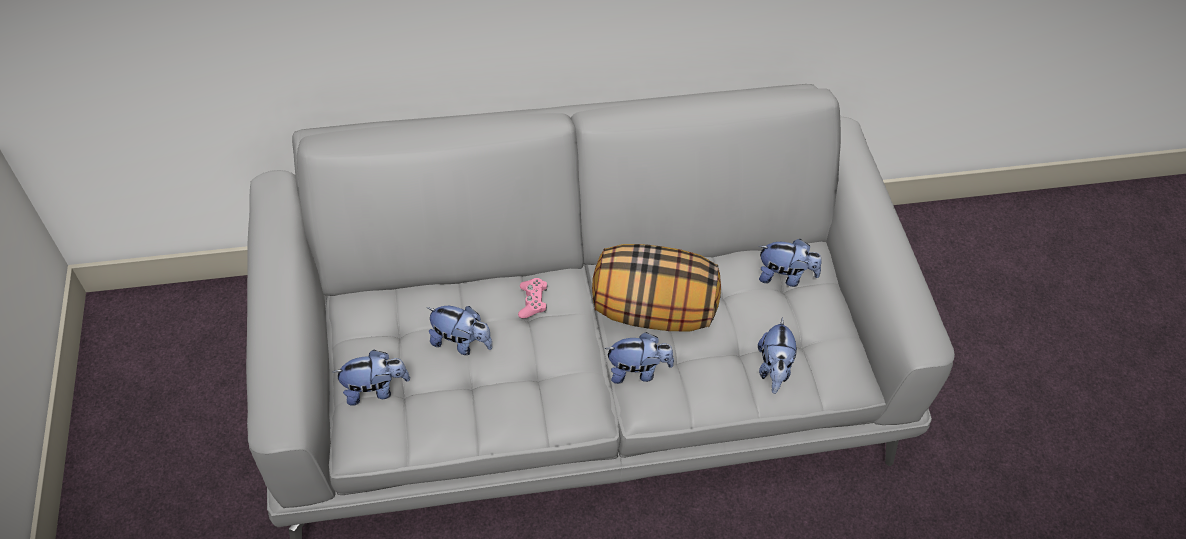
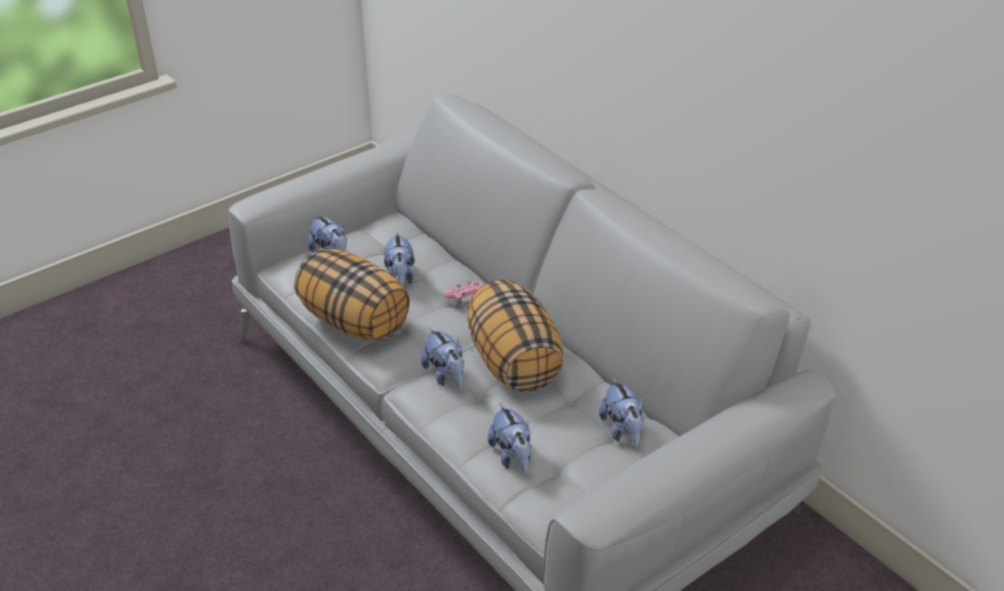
camera: 65 degrees right, 15 degrees down
(504, 413) = (355, 321): none -> pillow
(773, 369) = (512, 456): plush toy -> plush toy turned 90 degrees counterclockwise

